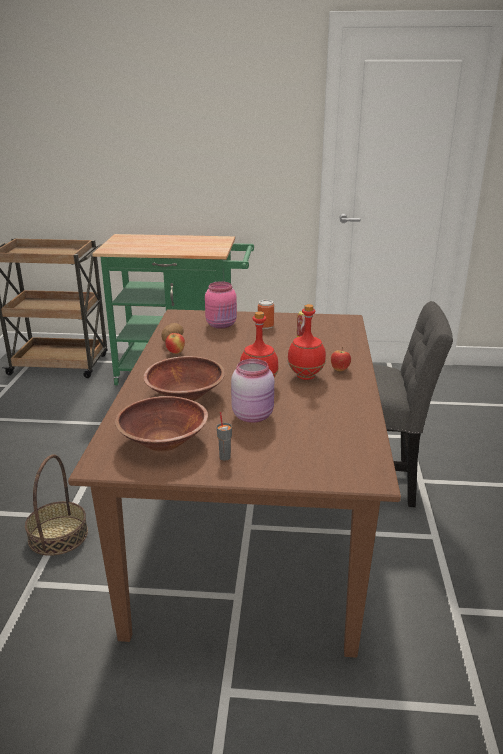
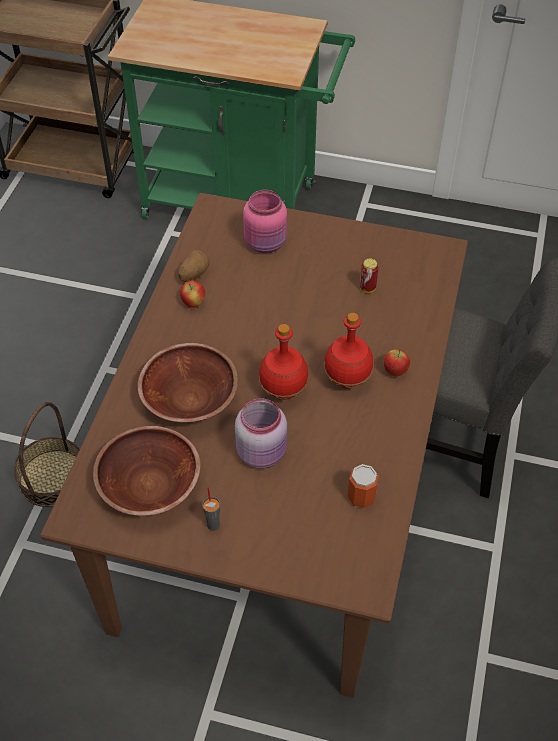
camera: 10 degrees right, 25 degrees up
(265, 326) = (325, 253): can -> can (361, 497)

